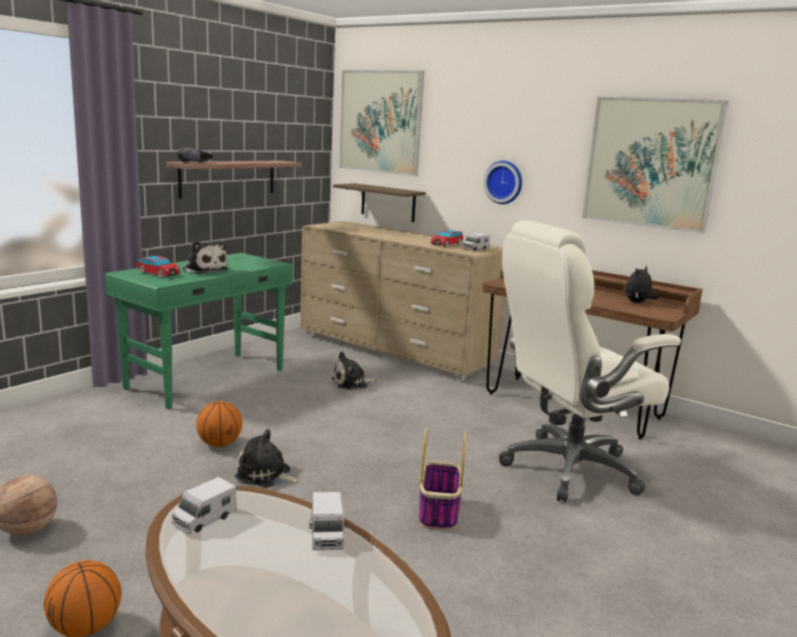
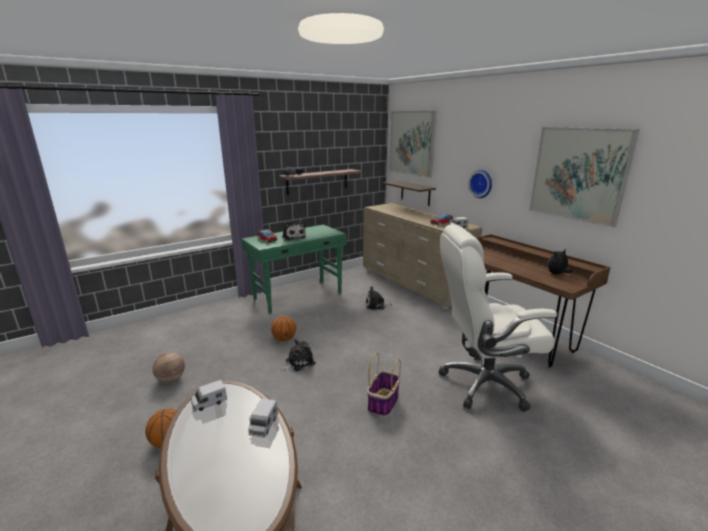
camera: 20 degrees right, 5 degrees up
(266, 475) = (298, 362): plush toy -> plush toy turned 105 degrees clockwise

